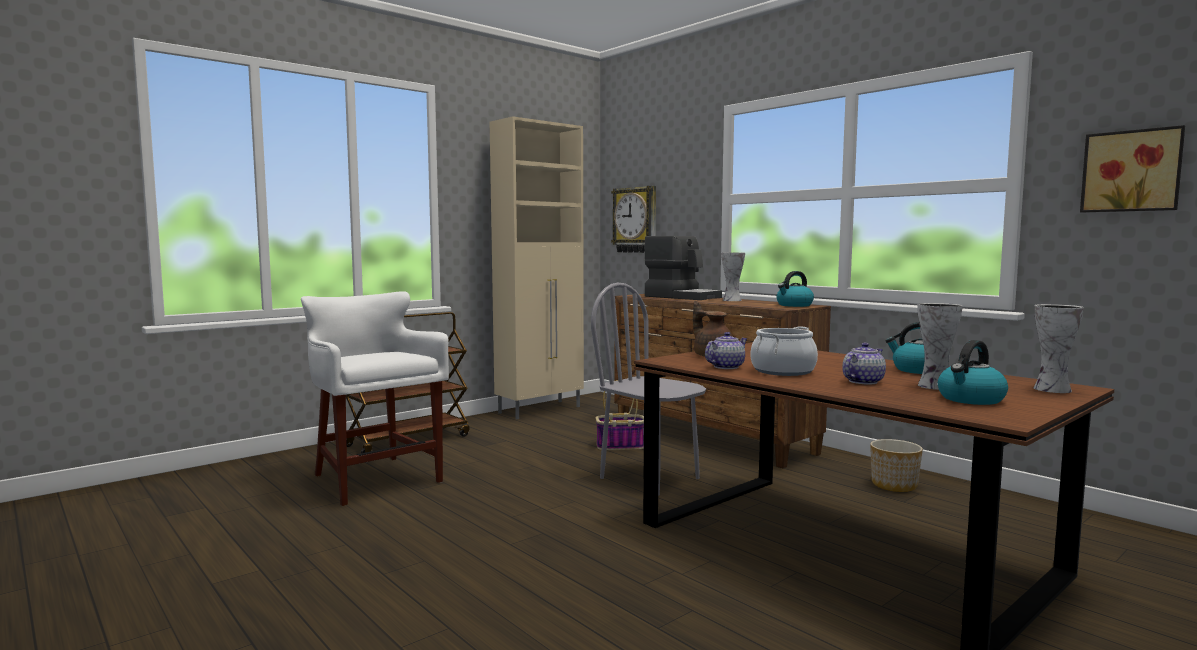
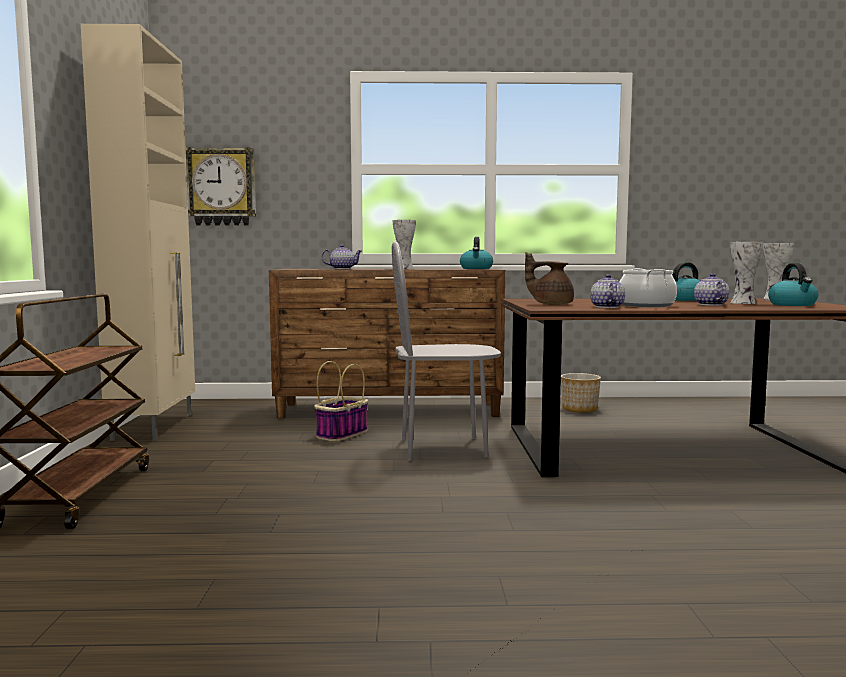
camera: 50 degrees left, 0 degrees up
(375, 480) = (182, 543): white stool -> none
(682, 297) = (342, 268): coffee machine -> teapot
(1131, 171) = (693, 166): picture -> none

